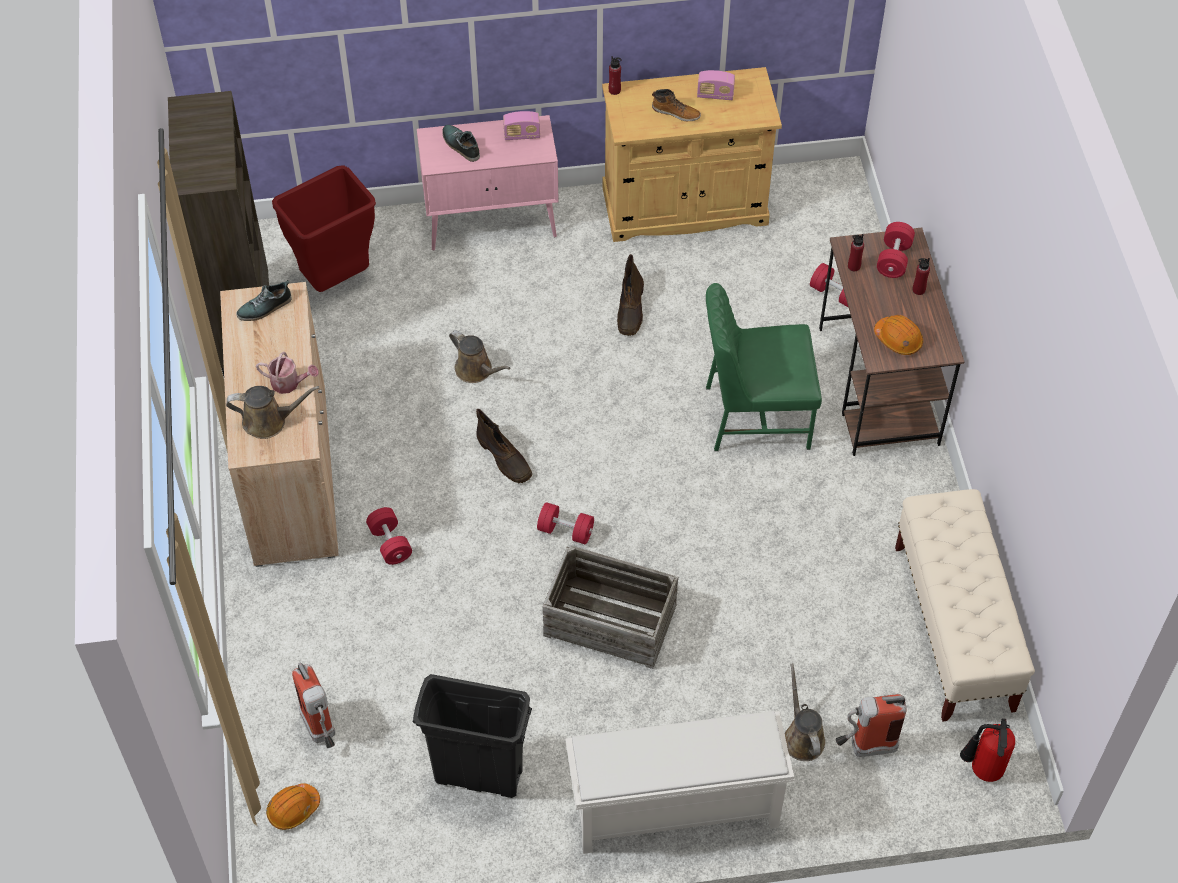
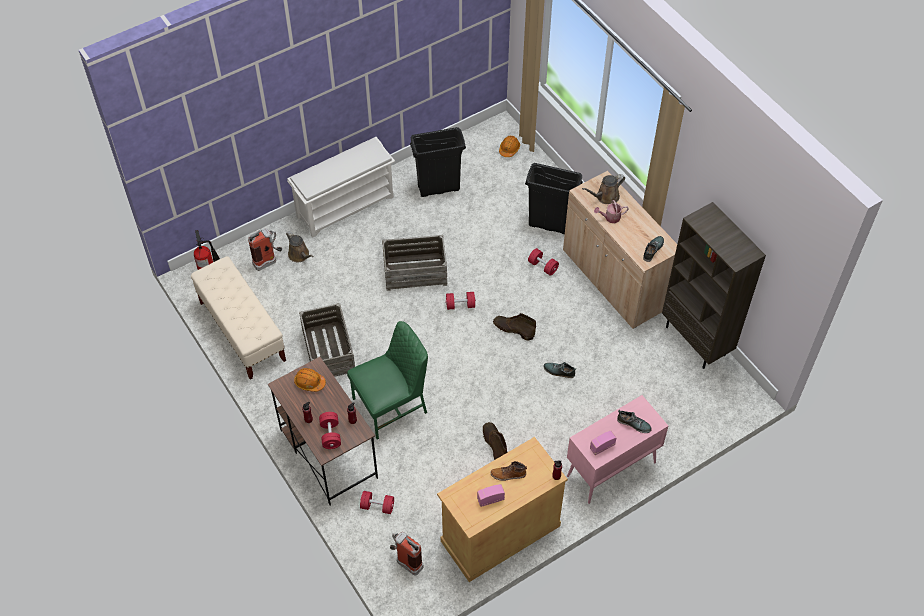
camera: 155 degrees right, 0 degrees up
(321, 732) = (518, 180): fire extinguisher -> fire extinguisher (405, 562)
(326, 615) = (550, 225): none -> black trash can
(336, 279) = (673, 394): red trash can -> none
(476, 370) = (559, 371): brown watering can -> shoe
(819, 539) = (328, 350): none -> crate

